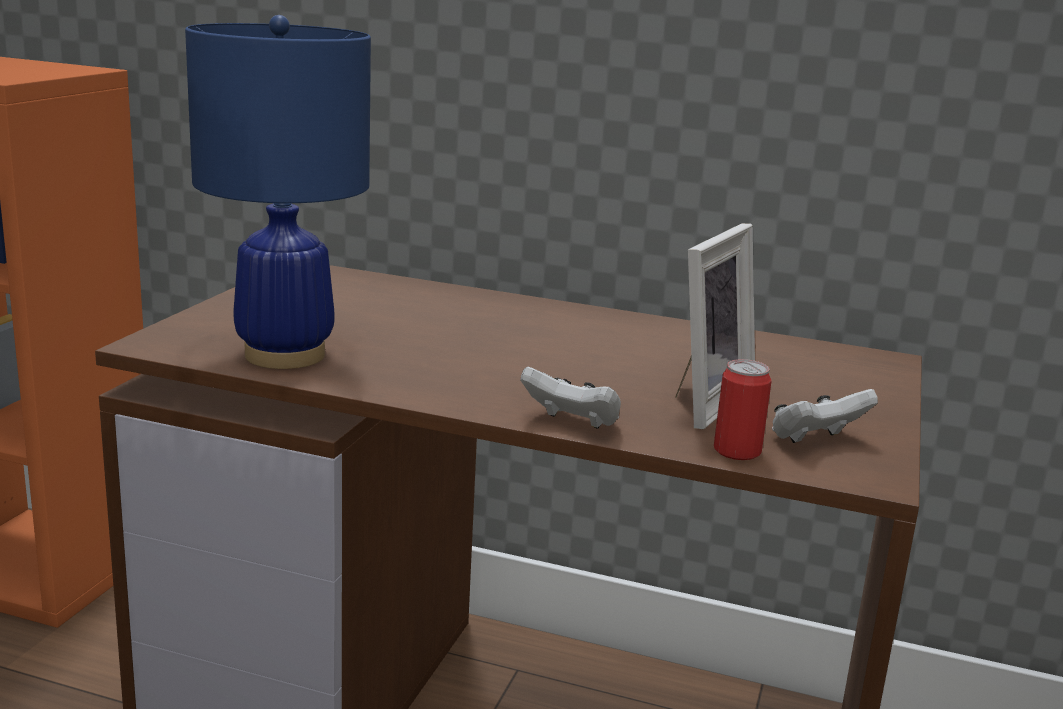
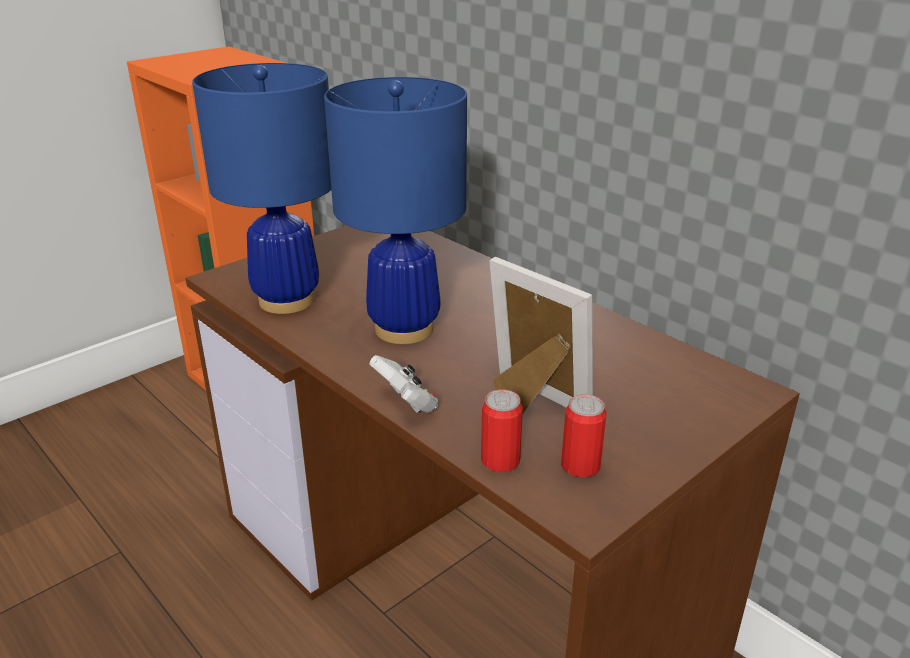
camera: 30 degrees right, 10 degrees up
(474, 361) = (404, 329): none -> blue table lamp
(700, 400) = (531, 402): picture frame -> picture frame turned 105 degrees counterclockwise
(816, 440) = (580, 466): white game controller -> can

